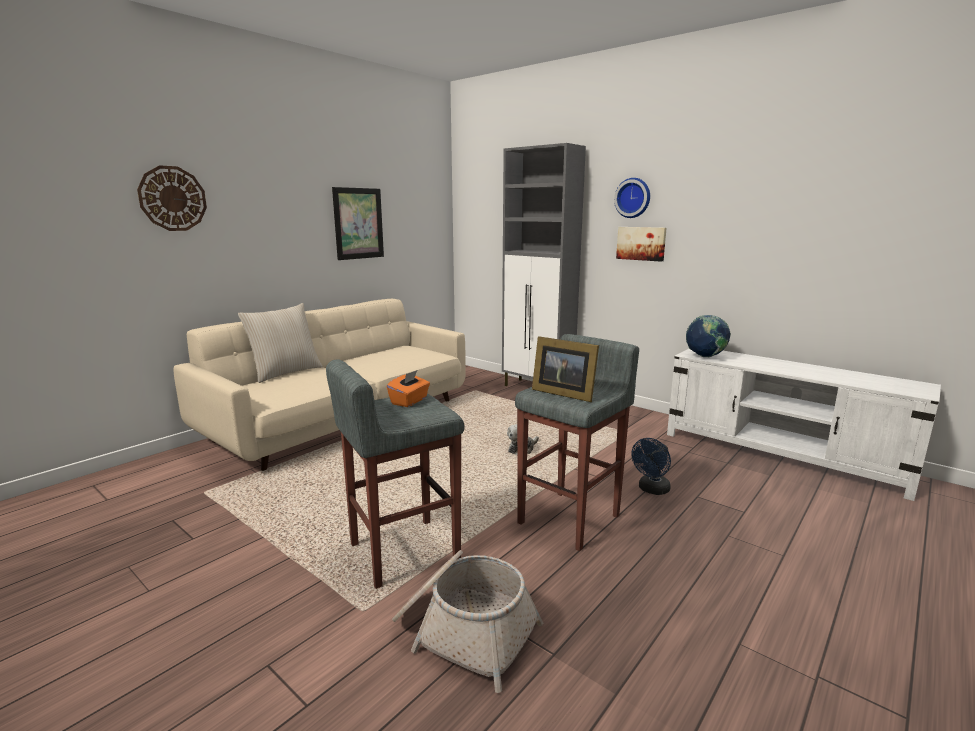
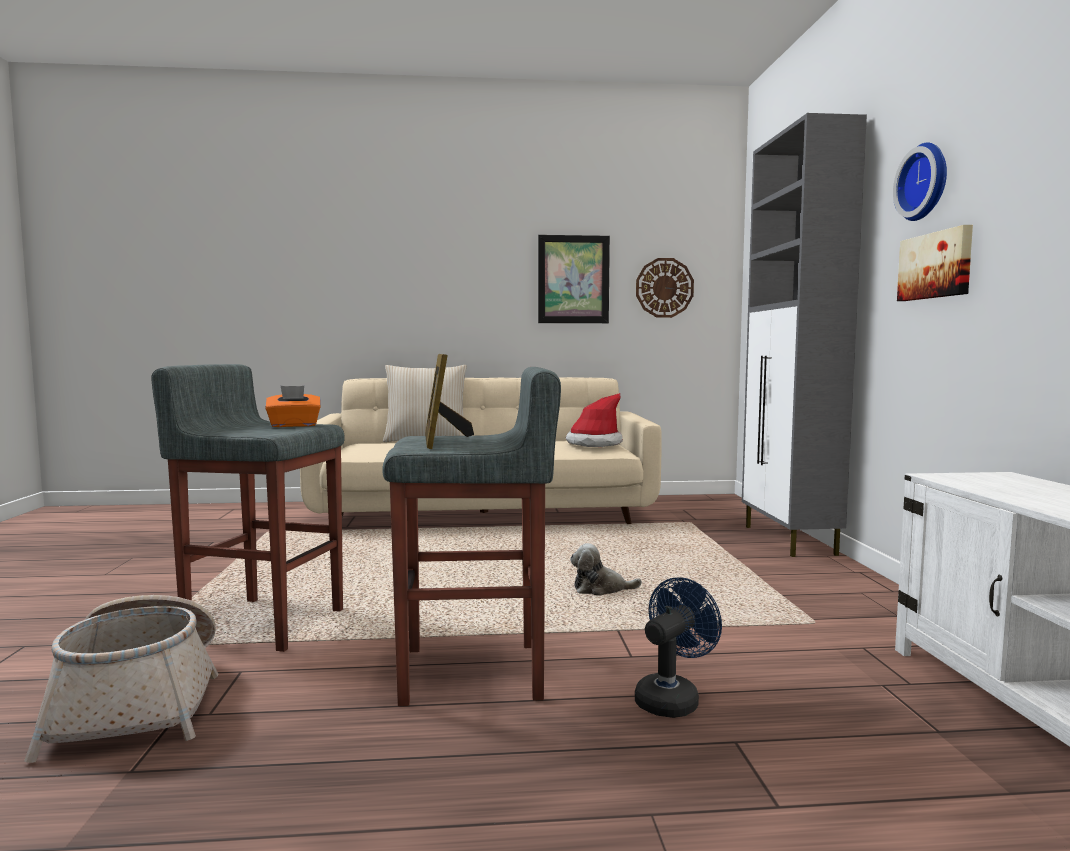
camera: 45 degrees right, 10 degrees down
(172, 198) = (354, 249): wall clock -> wall clock (664, 288)
(420, 352) = (594, 443): none -> hat
(651, 490) = (672, 698): blue fan -> blue fan turned 135 degrees clockwise
(705, 357) = (971, 482): globe -> none

